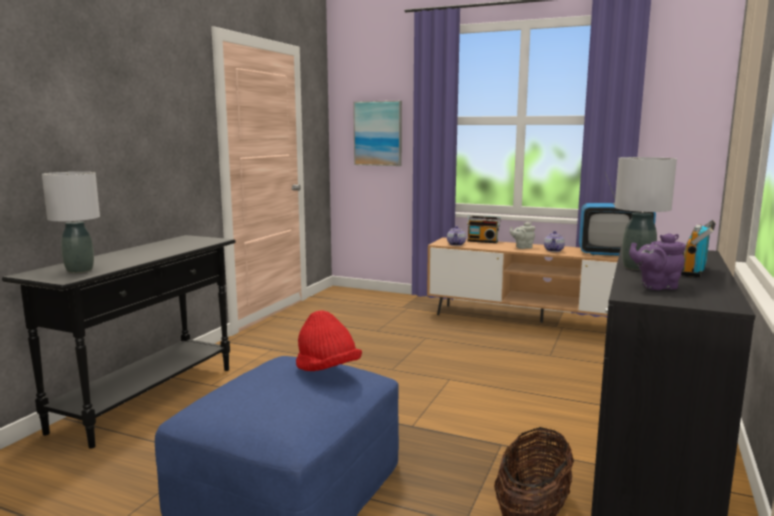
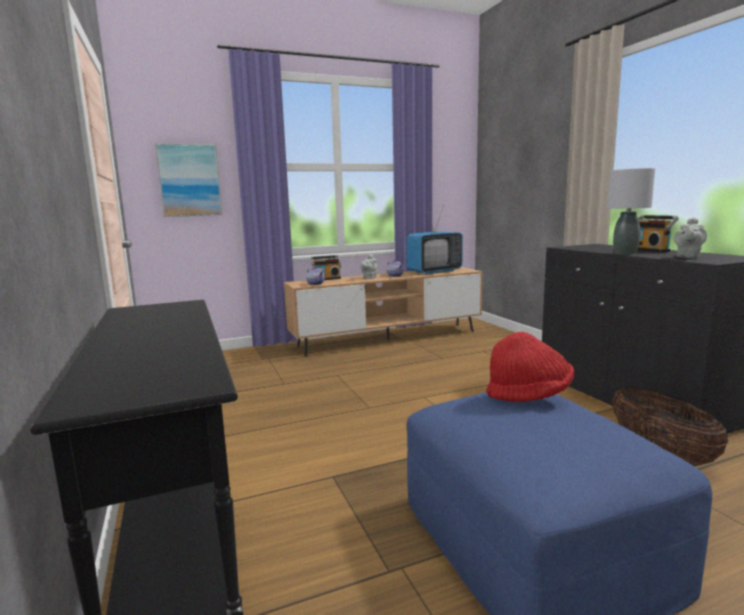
camera: 45 degrees left, 0 degrees up
(80, 270) = (162, 369): grey table lamp -> none
(656, 286) = (687, 257): purple teapot -> grey teapot

